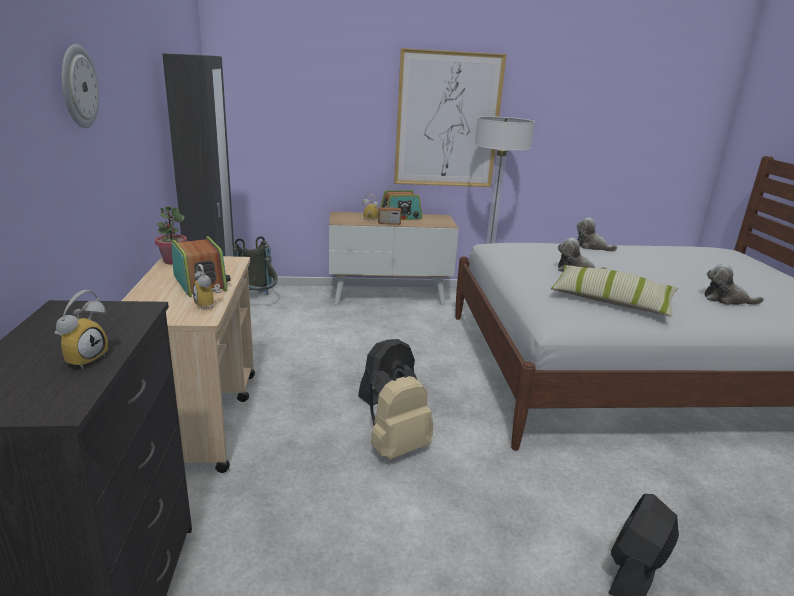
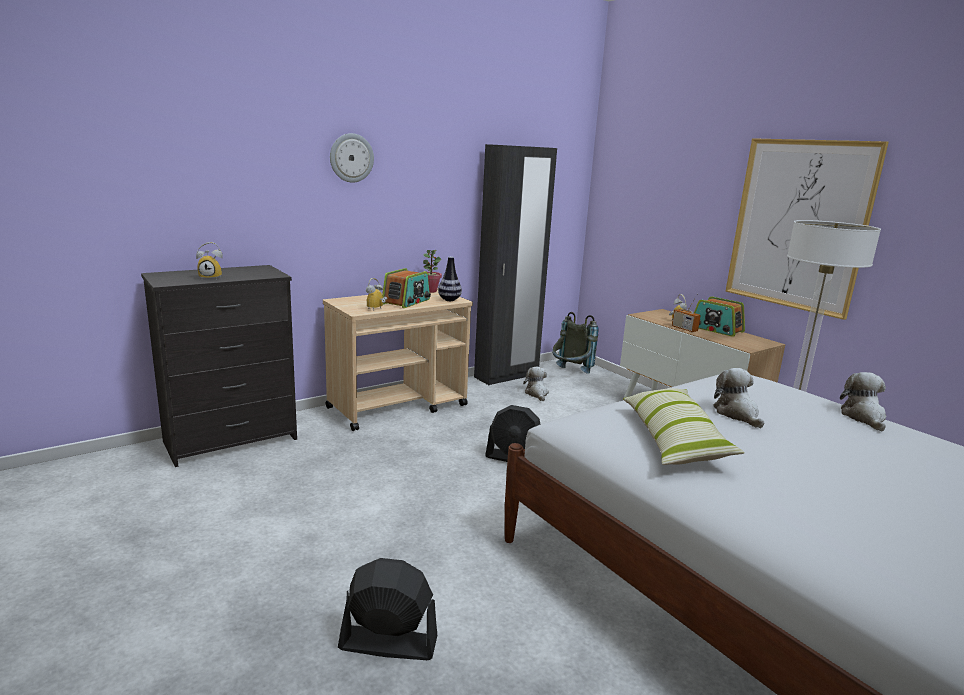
camera: 60 degrees right, 5 degrees down
(227, 263) = (449, 300): none -> vase
(396, 447) = (444, 482): beige backpack -> none
(726, 299) = (854, 519): plush toy -> plush toy (537, 394)

